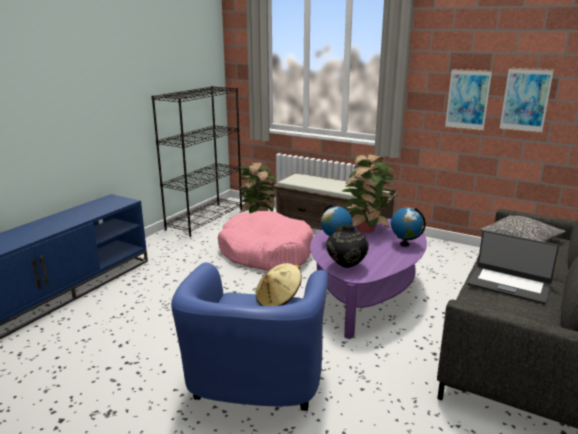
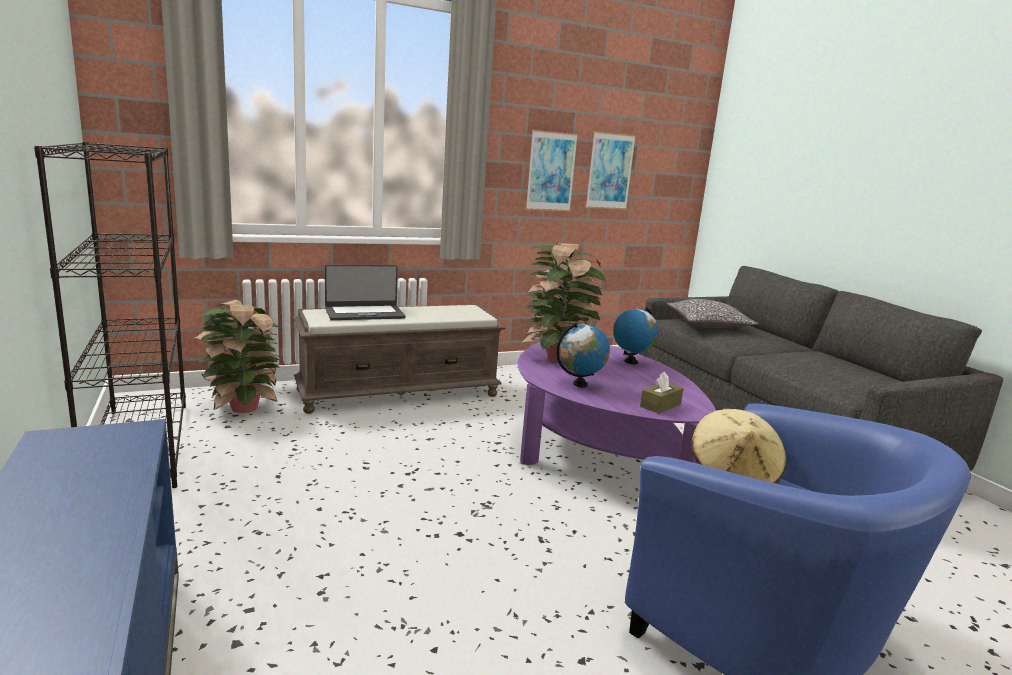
camera: 55 degrees left, 5 degrees down
(266, 253) = (376, 456): pink dog bed -> none
(346, 267) = (660, 405): black vase -> brown tissue box
(509, 284) = (811, 363): laptop -> laptop (364, 313)

